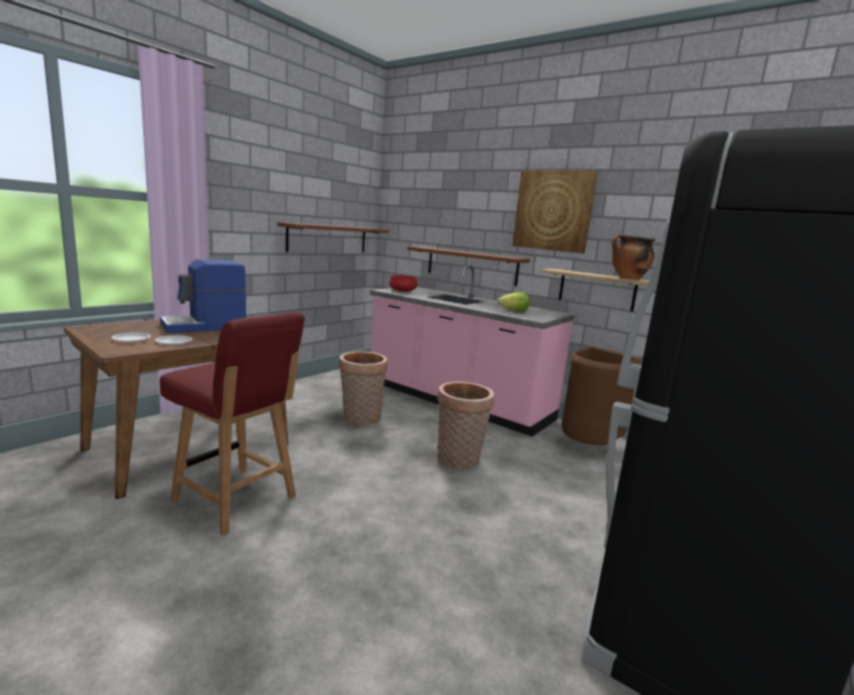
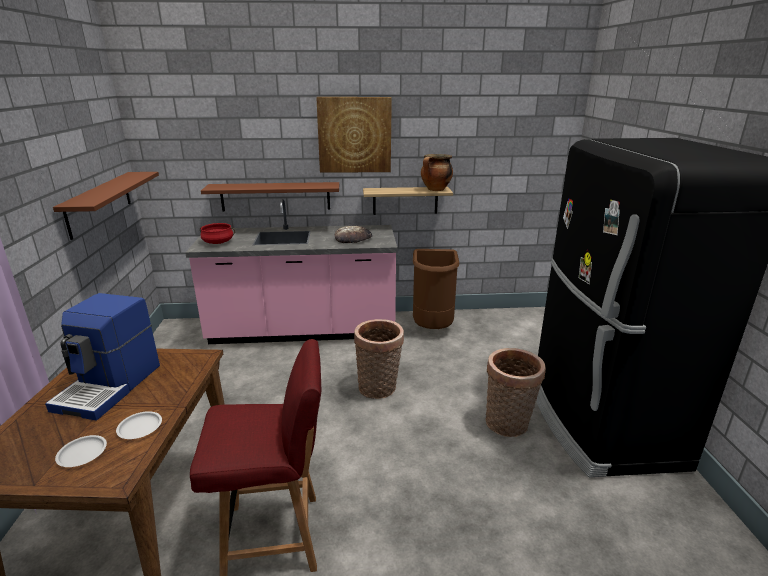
camera: 40 degrees left, 10 degrees up
(360, 419) = (254, 392): basket -> basket (508, 425)
(514, 311) = (353, 238): lettuce -> bread

